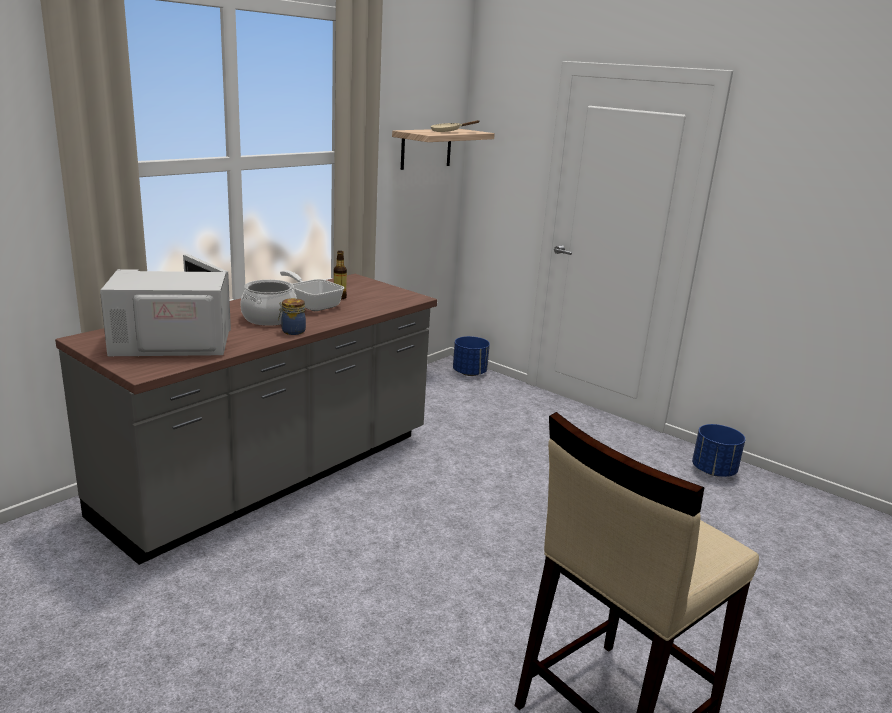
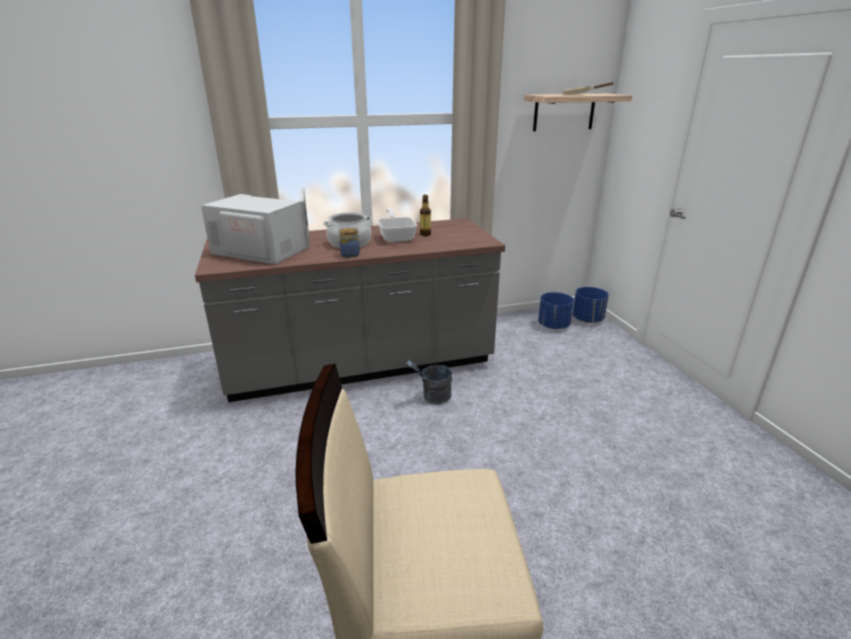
camera: 35 degrees right, 5 degrees up
(390, 487) = (432, 398): none -> grey bucket
(713, 471) = (782, 480): blue planter -> blue planter (553, 326)

